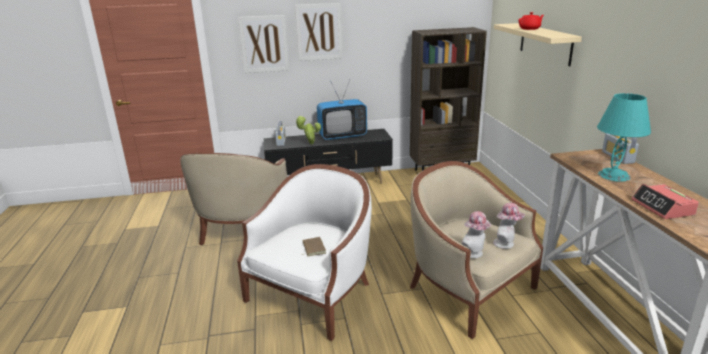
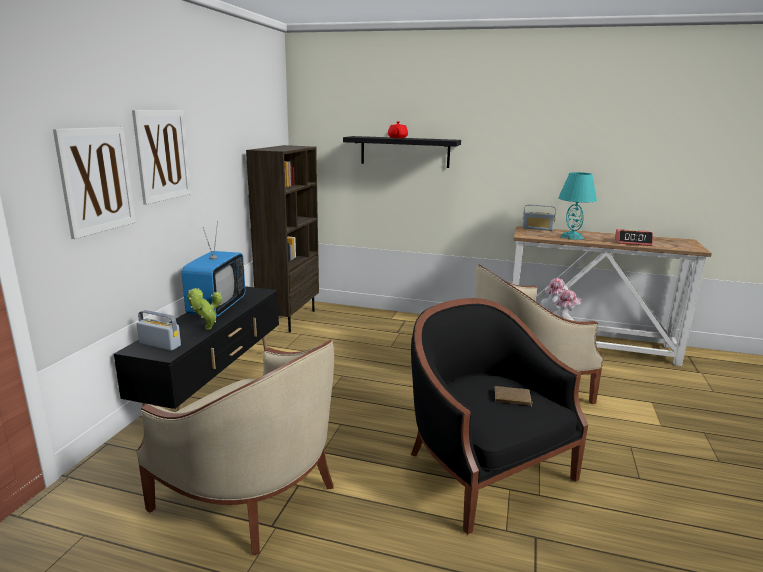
camera: 65 degrees left, 5 degrees down
(314, 295) = (484, 470): white armchair -> black armchair
(545, 43) = (404, 151): beige shelf -> black shelf

